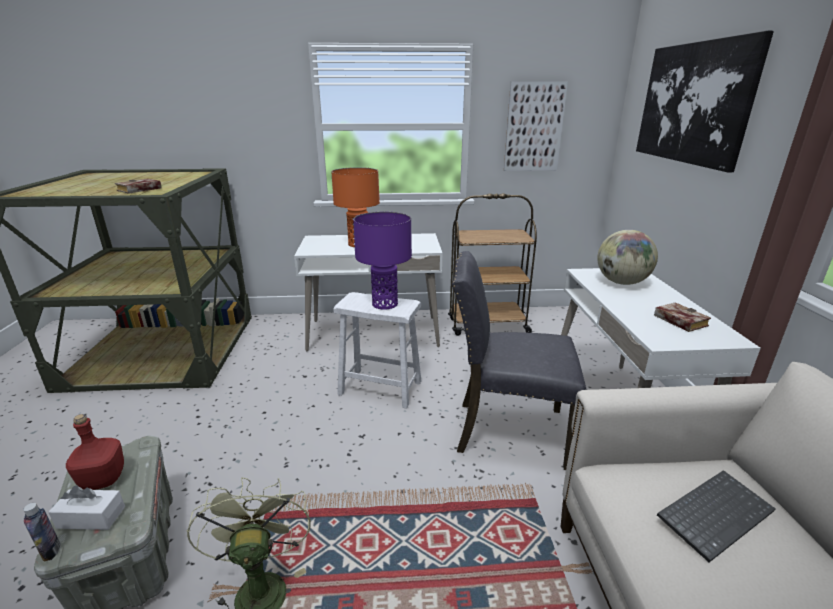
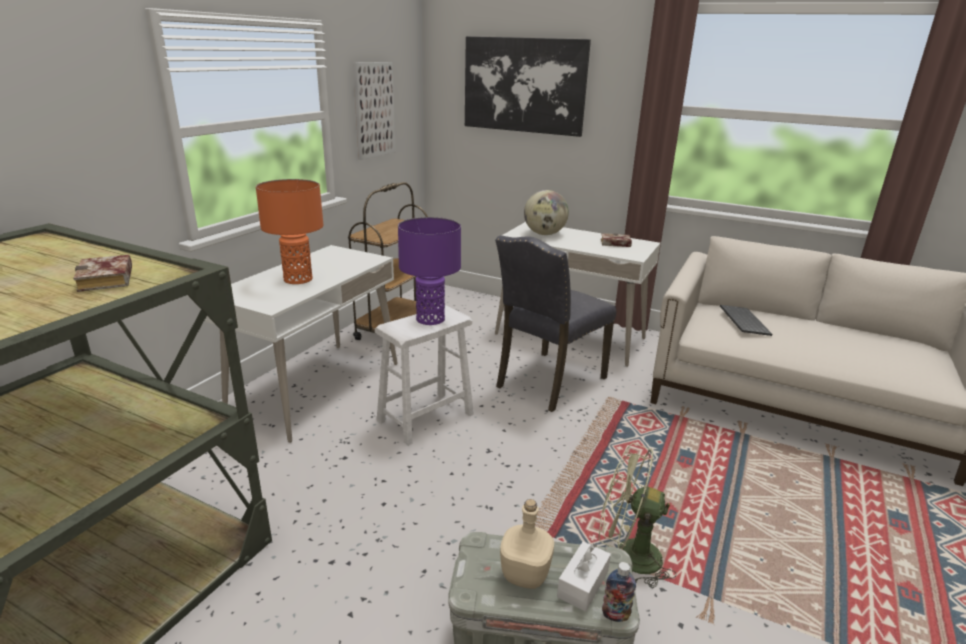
camera: 60 degrees left, 0 degrees up
(103, 479) = (524, 574): red bottle -> beige bottle

